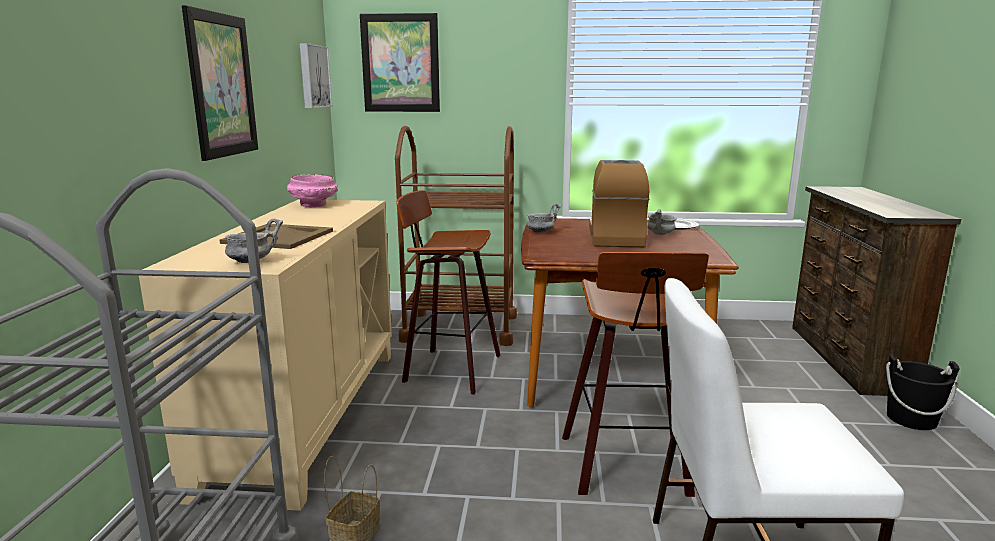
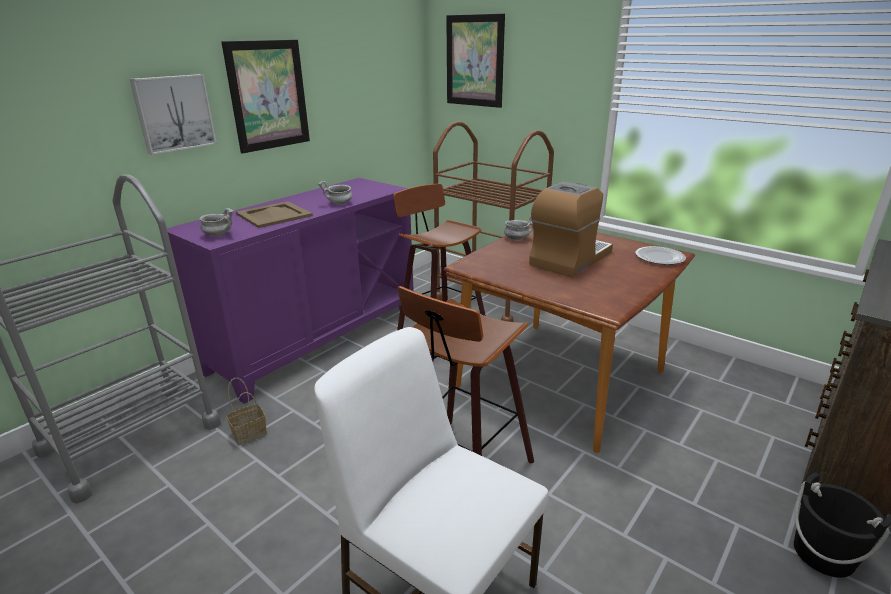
camera: 35 degrees right, 10 degrees up
(306, 415) = (316, 339): beige cabinet -> purple cabinet
(313, 76) = (398, 74): picture -> picture (173, 113)
(314, 205) = (355, 185): pink bowl -> none
(660, 234) = (622, 265): grey bowl -> grey bowl (339, 203)

